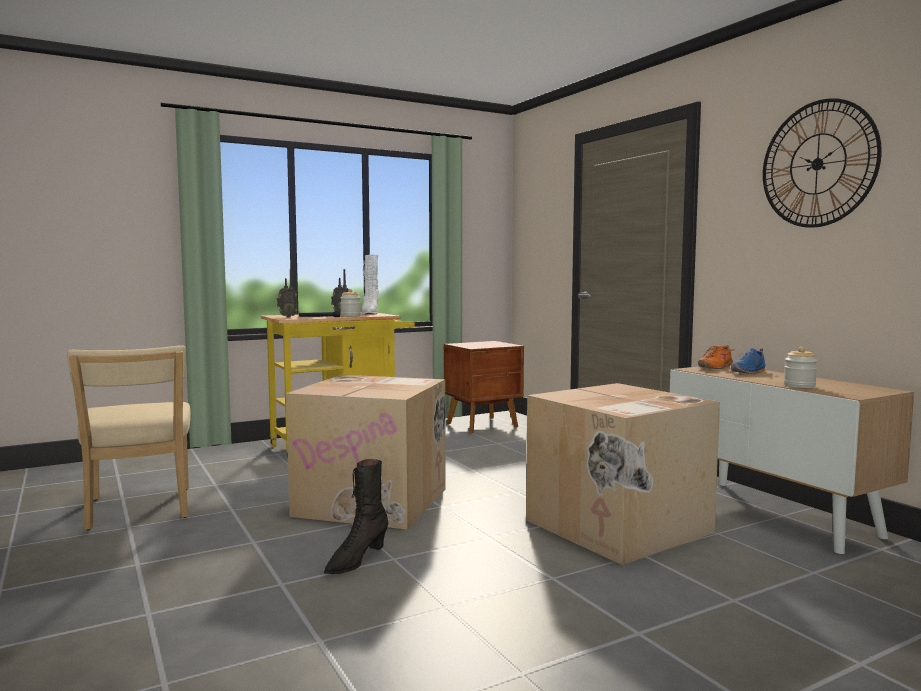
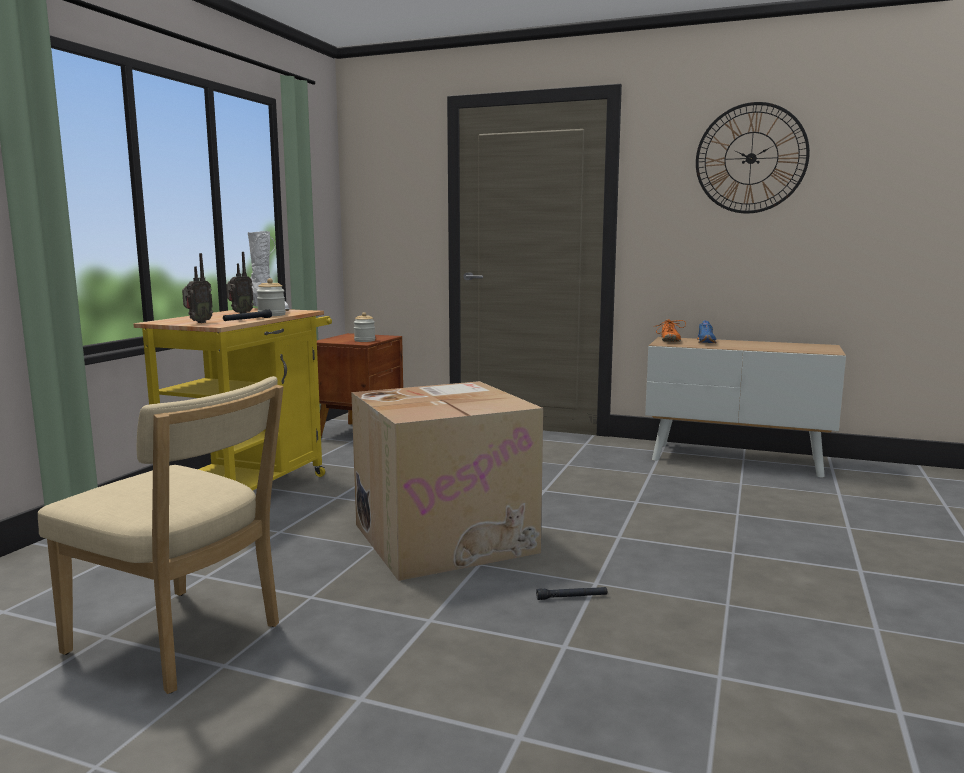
camera: 40 degrees left, 5 degrees up
(356, 561) = (572, 597): black boot -> black flashlight
(618, 527) = (679, 498): cardboard box -> none
(799, 386) = (778, 349): jar -> jar (364, 340)

